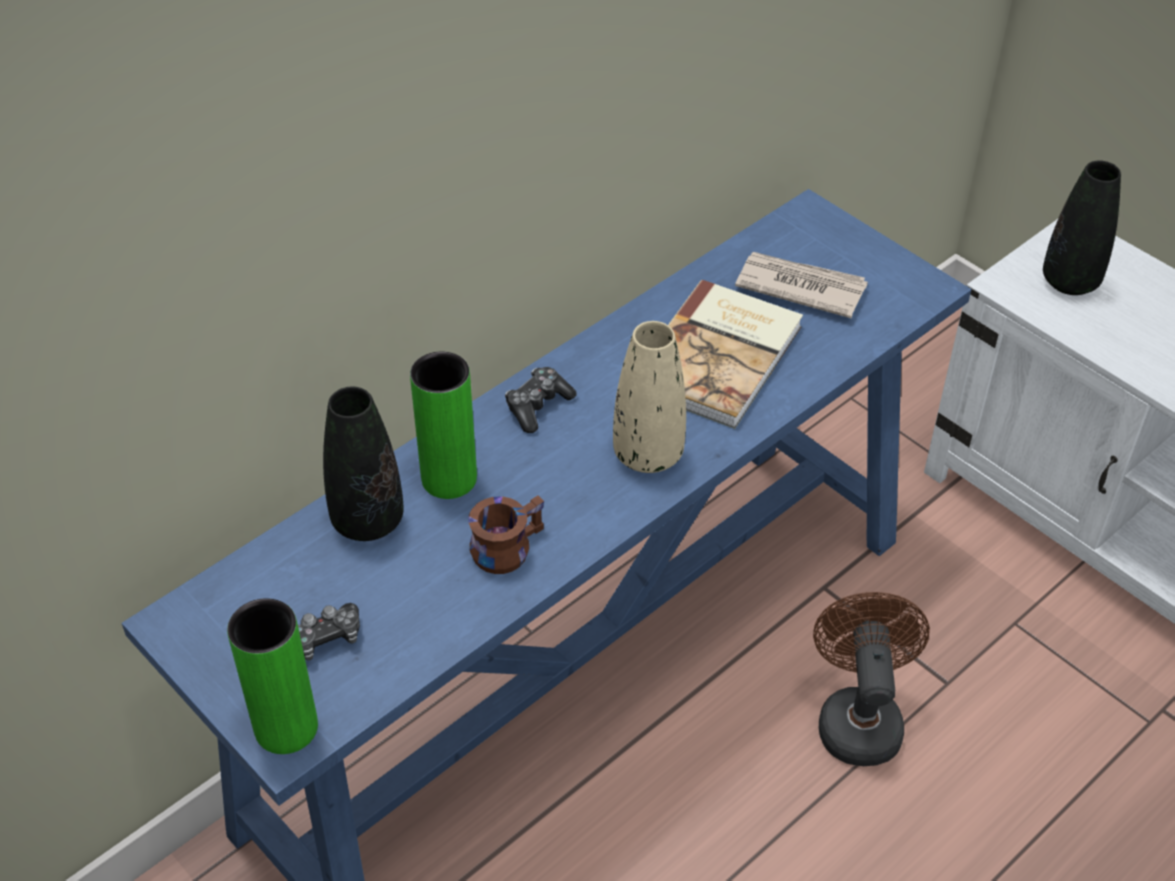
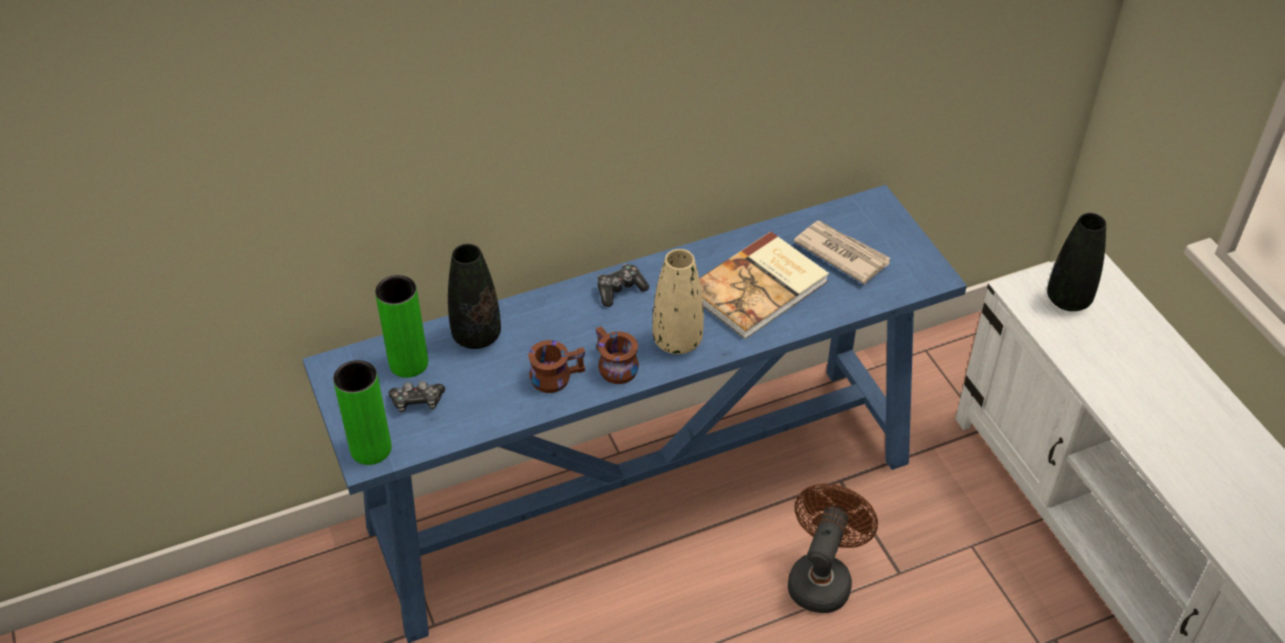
camera: 20 degrees right, 0 degrees up
(449, 479) = (540, 323): green vase -> green vase (408, 363)
(578, 513) = (612, 367): none -> brown mug

